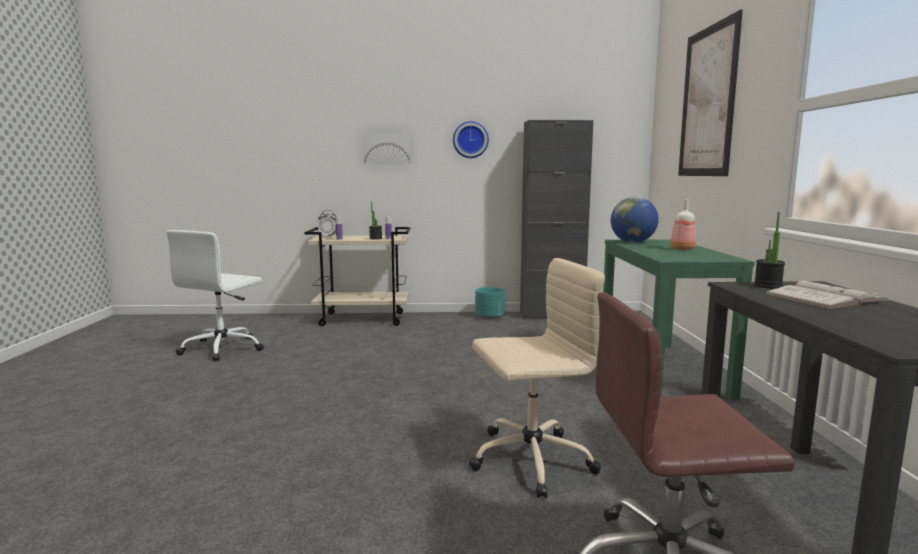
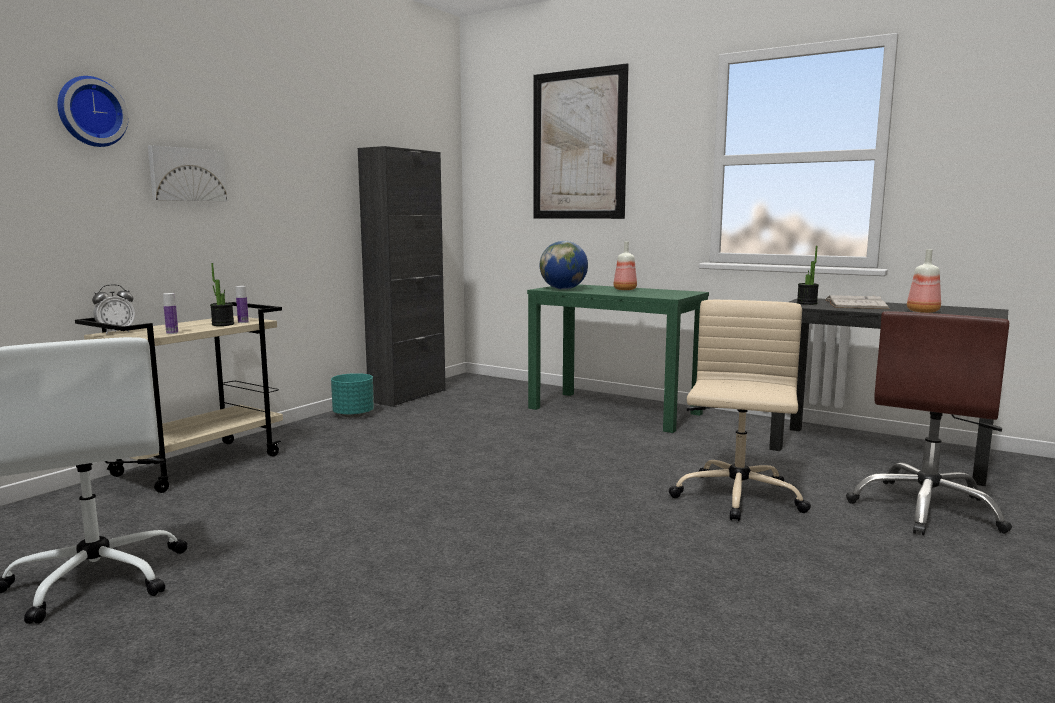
camera: 55 degrees left, 0 degrees up
(470, 140) = (298, 167): wall clock -> wall clock (90, 112)
(854, 321) = (923, 312): none -> bottle

